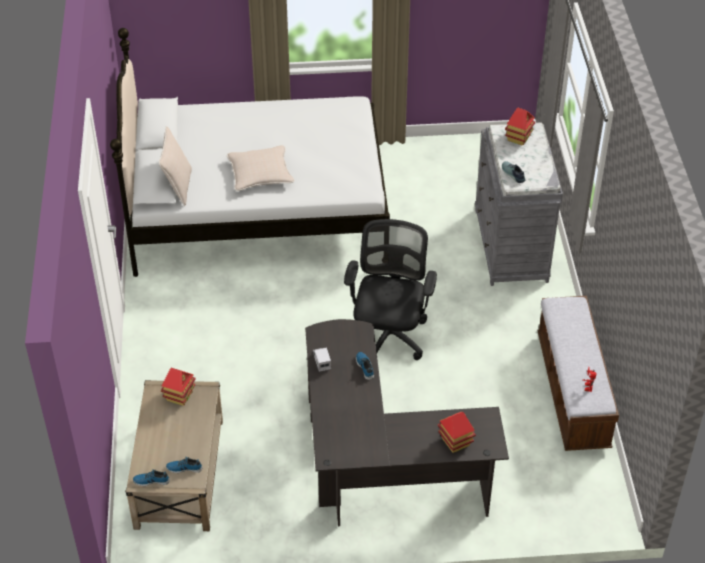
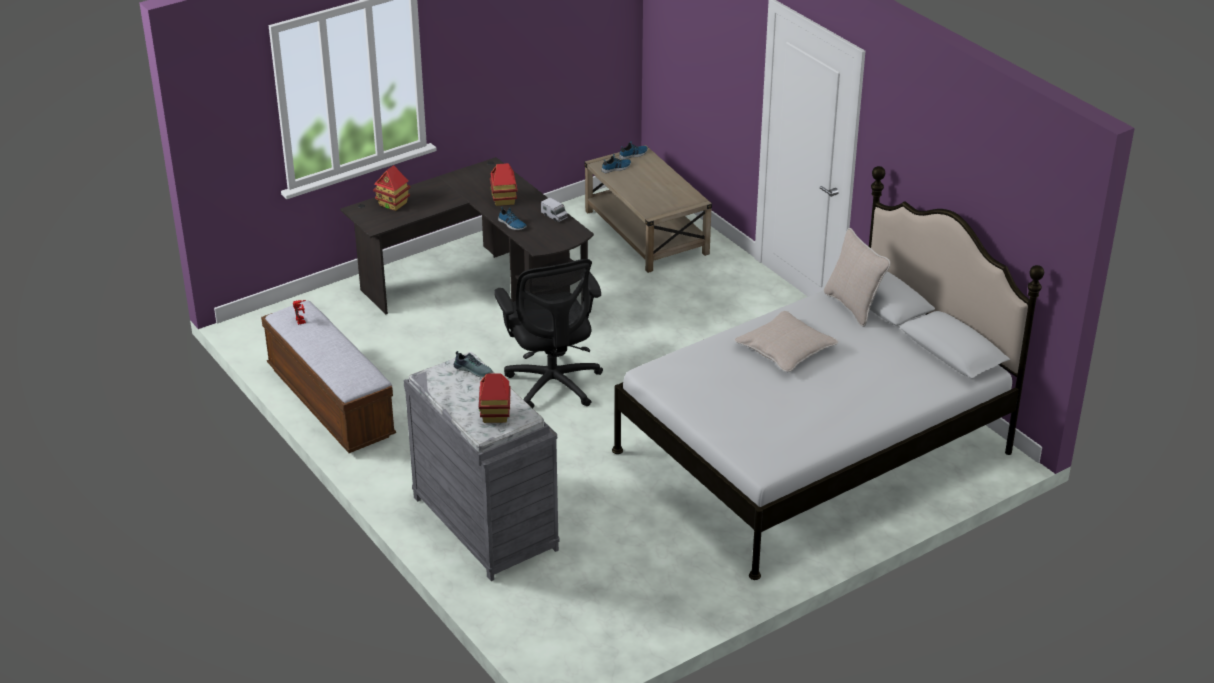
camera: 150 degrees right, 10 degrees down
(179, 396) = (670, 202): toy house -> toy house (504, 200)

